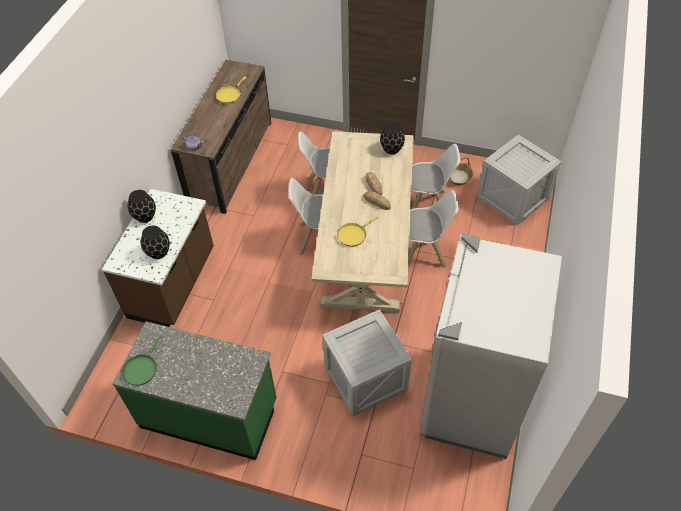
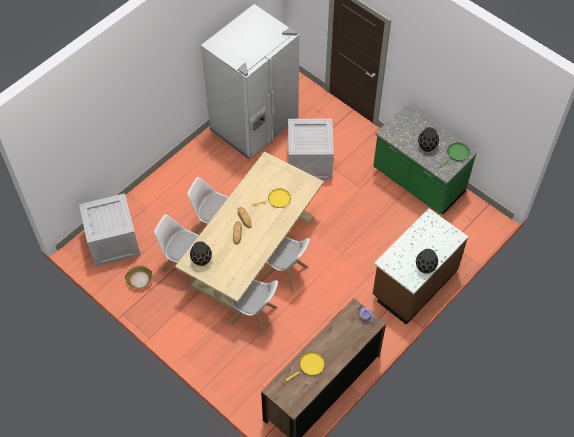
camera: 155 degrees left, 5 degrees up
(158, 252) = (423, 232): black vase -> black vase (427, 147)

